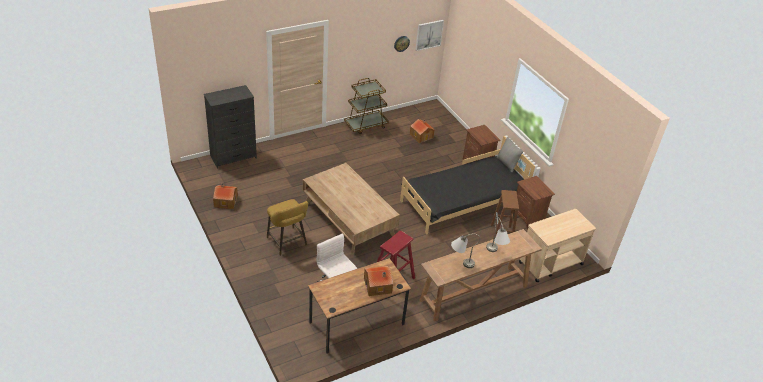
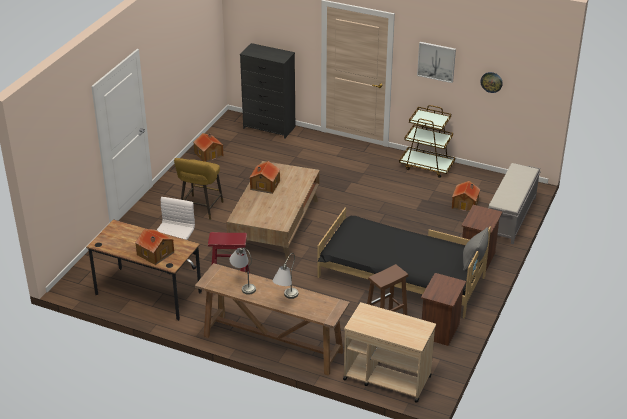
camera: 55 degrees right, 5 degrees down
(333, 194) = (264, 185): none -> toy house
(429, 34) = (532, 86): picture -> picture (436, 61)
(453, 129) = (510, 218): none -> grey bench

